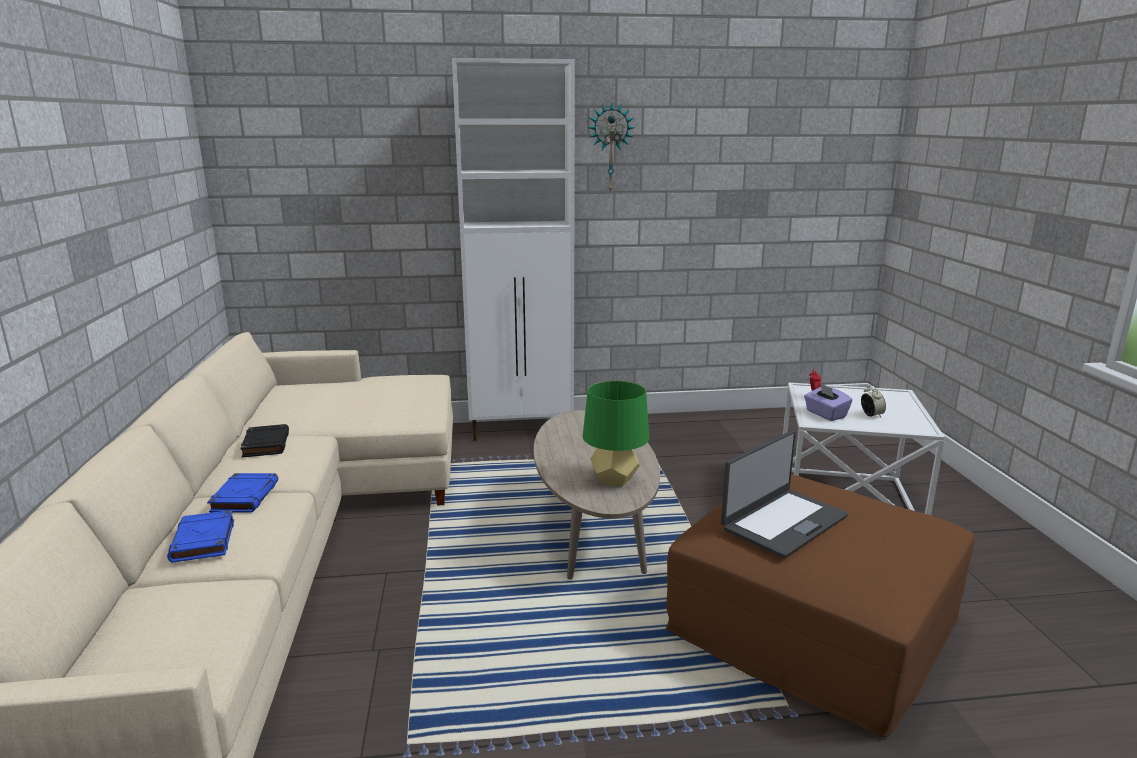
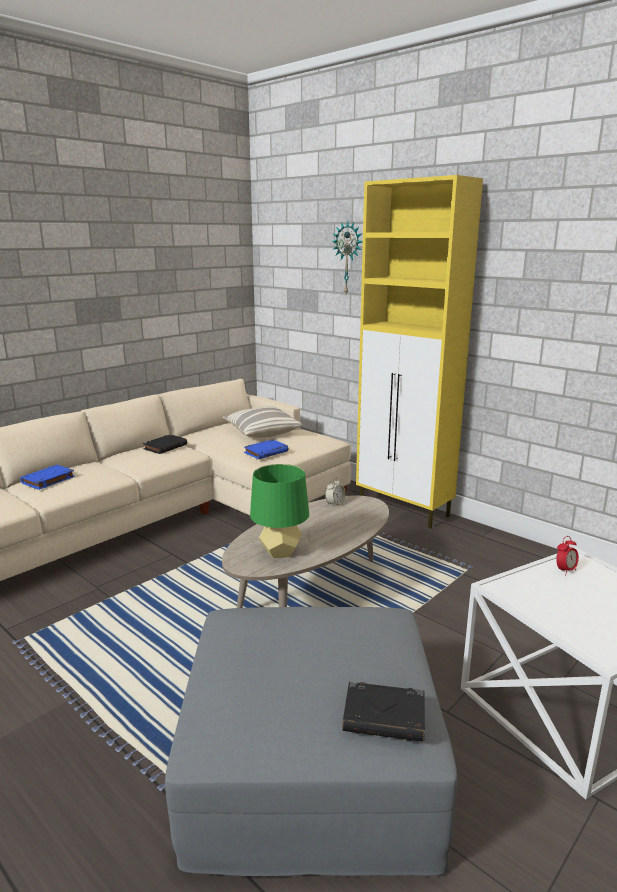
camera: 50 degrees right, 0 degrees up
(244, 497) = (102, 468): blue book -> blue book (266, 452)
(346, 391) = (261, 432): none -> pillow
(522, 430) = (404, 510): white cabinet -> yellow cabinet
(610, 147) = (518, 262): wall clock -> wall clock (348, 258)
(783, 522) = (286, 640): laptop -> none
(811, 624) = (310, 762): brown ottoman -> grey ottoman
(825, 414) = (530, 588): purple tissue box -> none
(871, 415) = (582, 614): alarm clock -> alarm clock (335, 504)
(912, 522) = (385, 717): none -> black book

